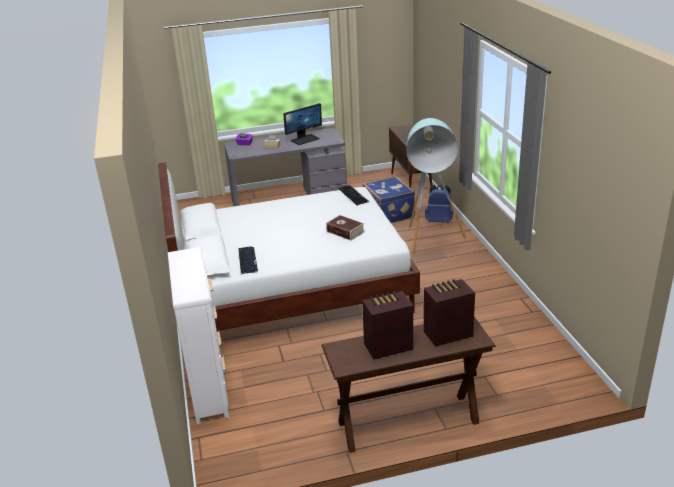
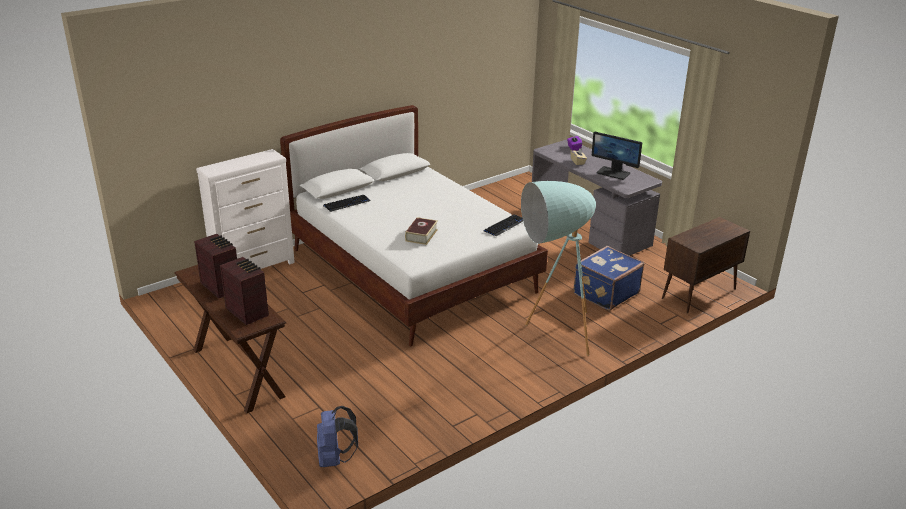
camera: 65 degrees right, 0 degrees up
(439, 221) = (617, 330): blue backpack -> blue backpack (335, 459)

